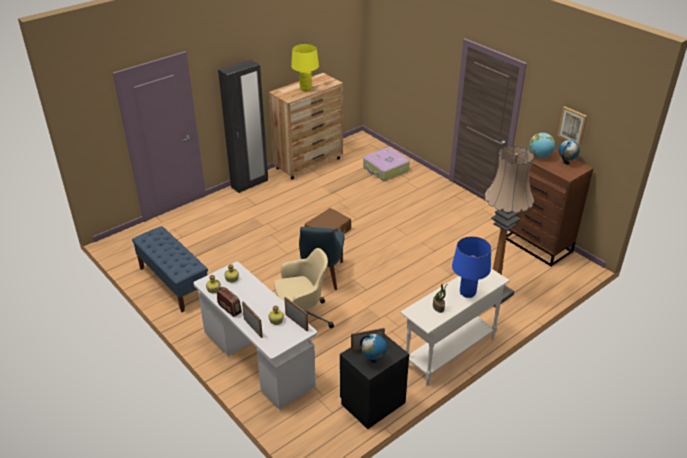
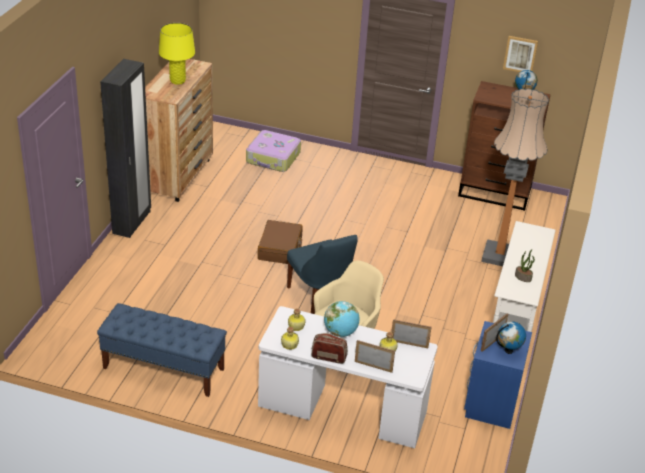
camera: 35 degrees left, 0 degrees up
(372, 402) = (490, 403): black nightstand -> blue nightstand
(467, 293) = (533, 254): blue table lamp -> none
(540, 156) = (495, 95): globe -> globe (340, 332)

